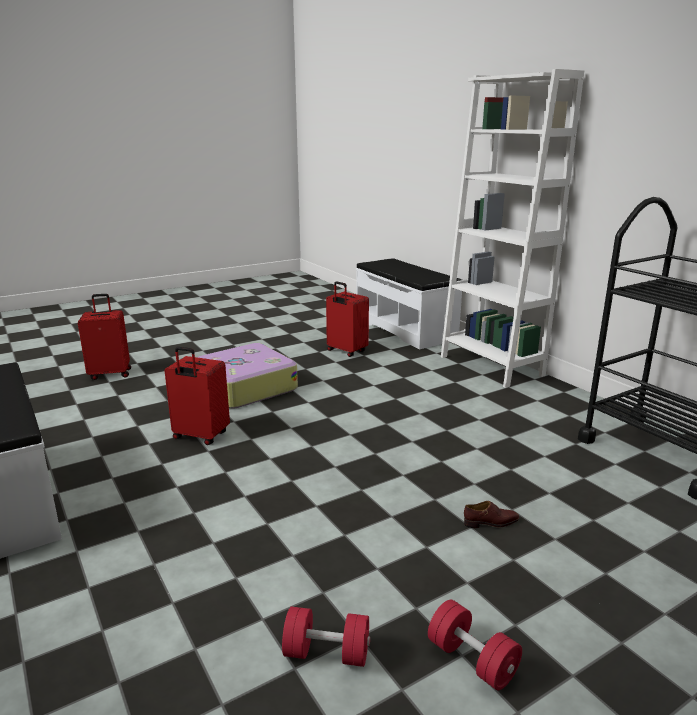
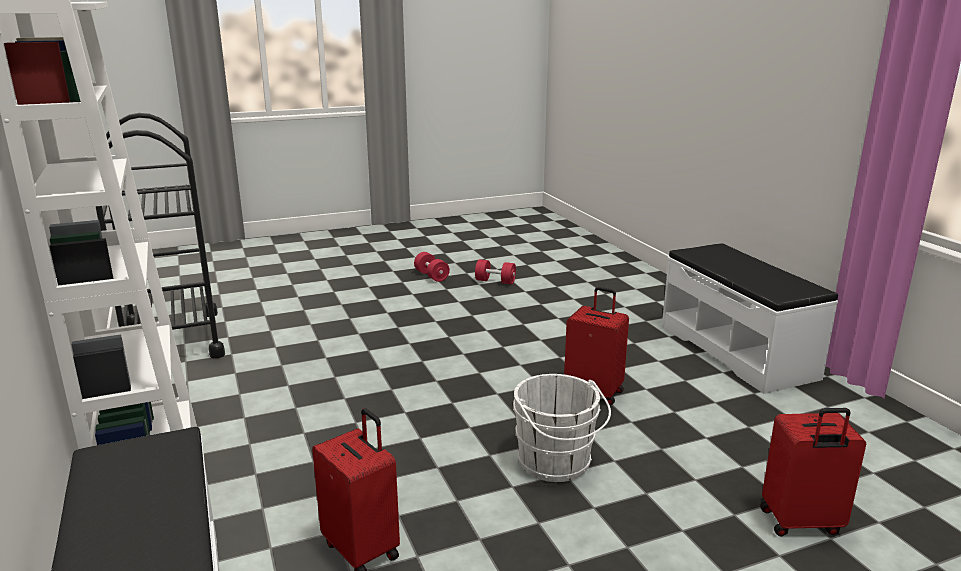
camera: 170 degrees left, 0 degrees up
(245, 387) = (556, 464): suitcase -> white bucket
(491, 522) = (372, 313): brown shoe -> none

